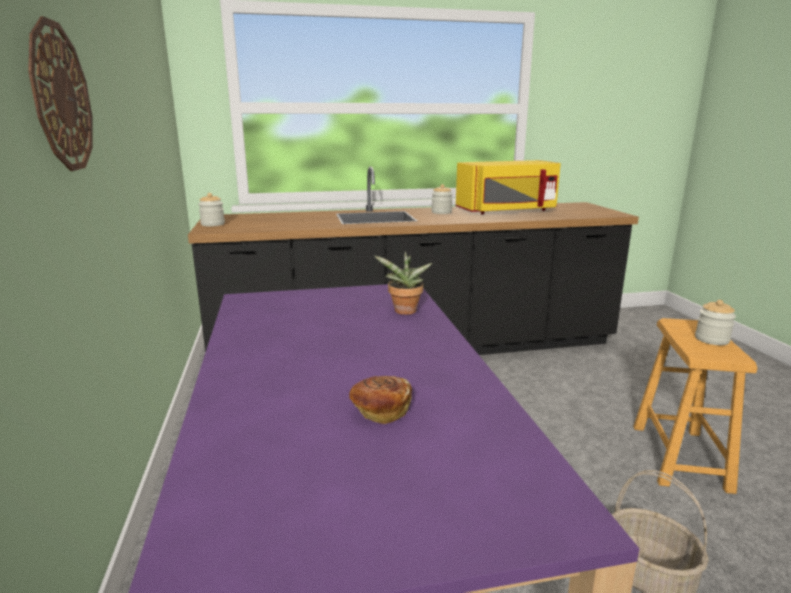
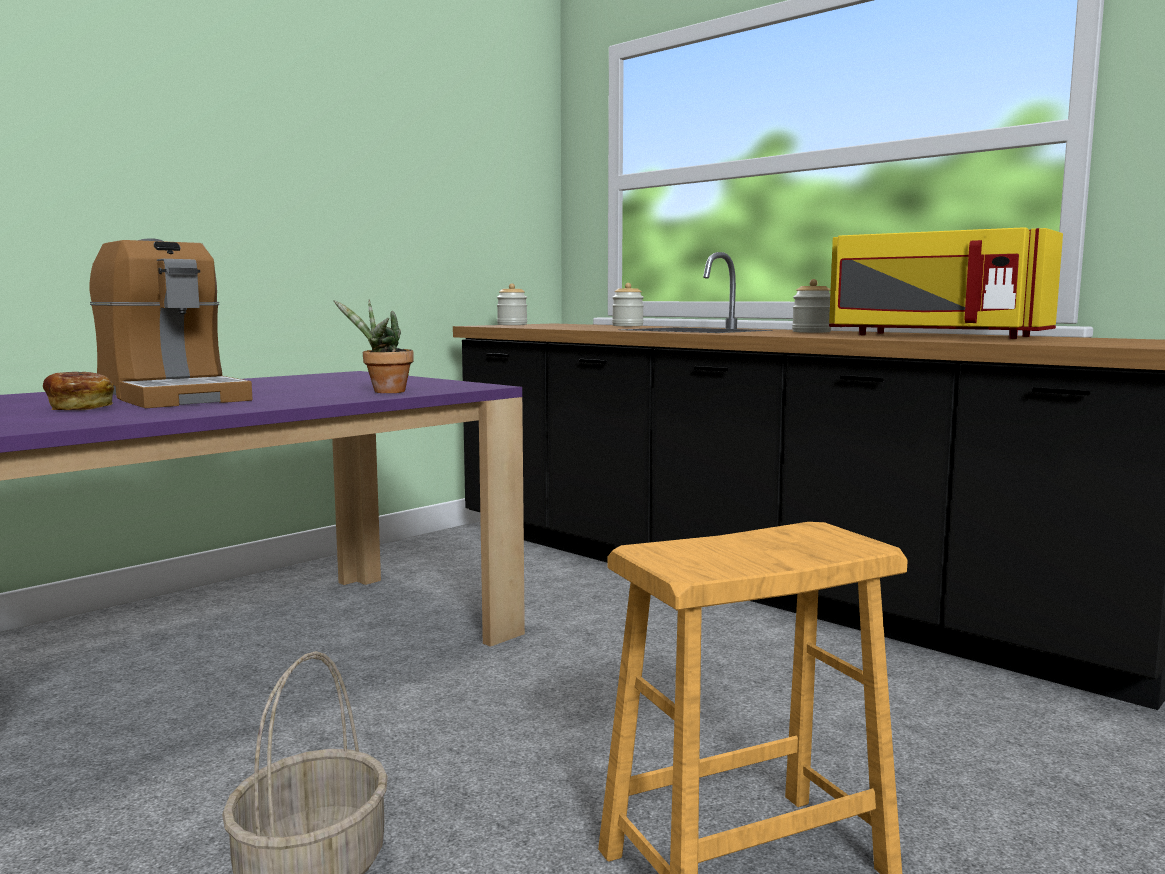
camera: 55 degrees right, 10 degrees down
(61, 97) = (174, 142): wall clock -> none
(337, 371) = (171, 396): none -> coffee machine
(712, 339) = (765, 554): jar -> jar (627, 326)

